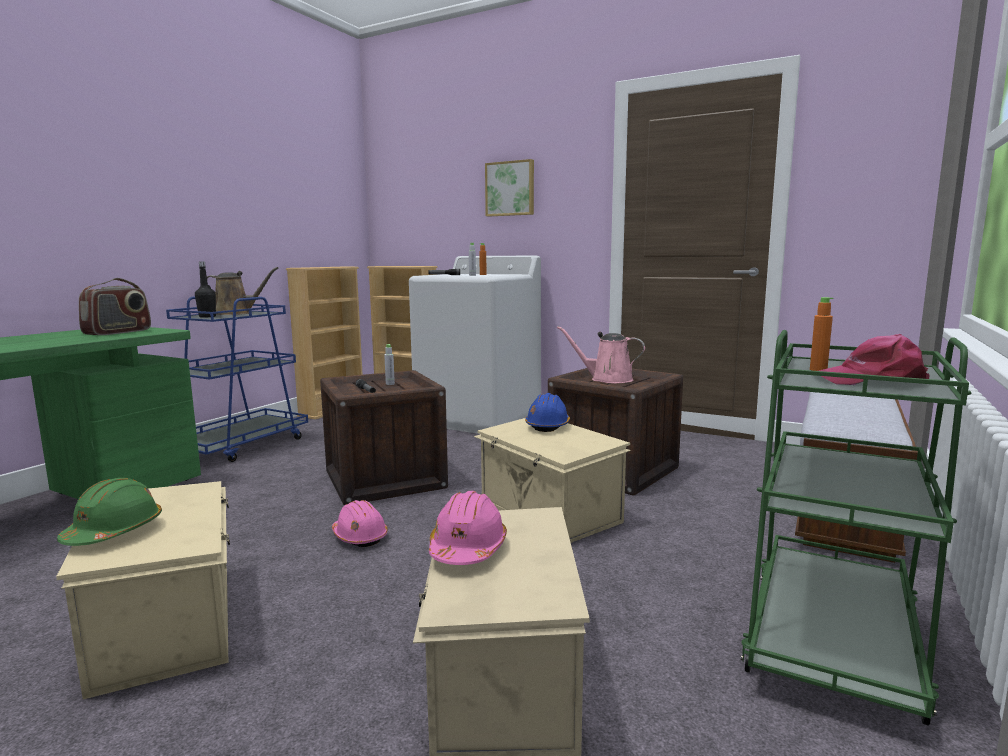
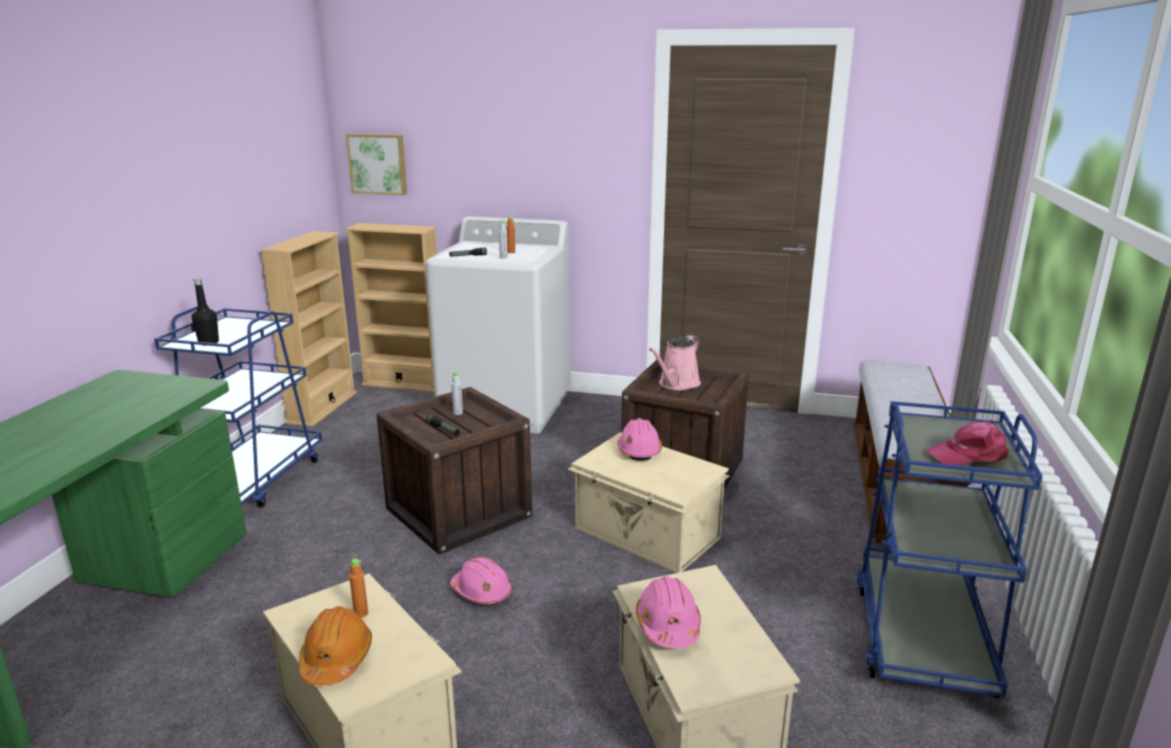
camera: 15 degrees left, 10 degrees up
(114, 532) = (336, 658): green hard hat -> orange hard hat
(118, 332) = (144, 394): radio -> none
(236, 313) = (232, 328): brown watering can -> none
(510, 189) = (528, 140): picture -> picture (378, 164)
(548, 425) = (639, 450): blue hard hat -> pink hard hat
(607, 379) = (677, 384): pink watering can -> pink watering can turned 60 degrees counterclockwise
(818, 370) = (923, 439): orange bottle -> orange bottle (361, 613)
(832, 640) = (921, 637): green cart -> blue cart

